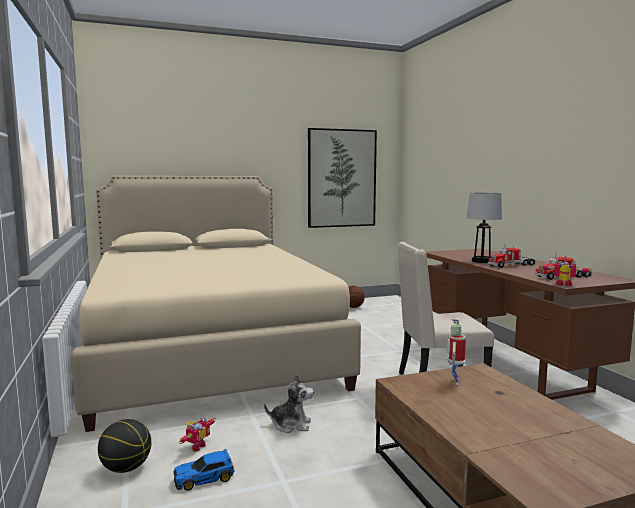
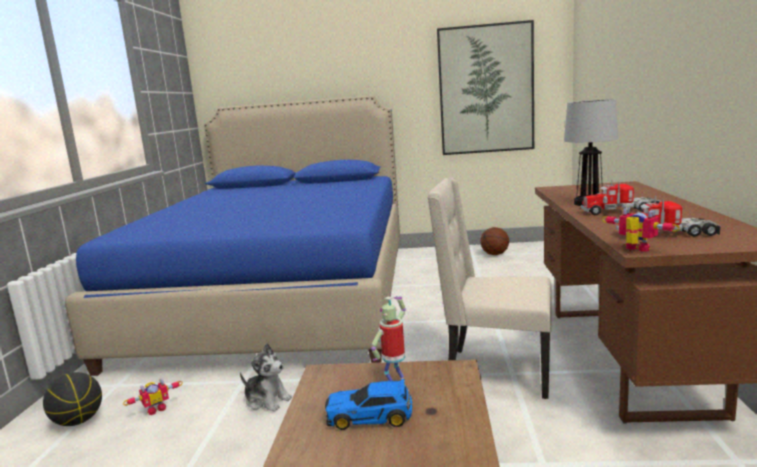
camera: 25 degrees right, 5 degrees up
(205, 478) = (125, 448): toy car -> toy car (371, 416)
(207, 349) = (282, 297): beige bed -> blue bed

